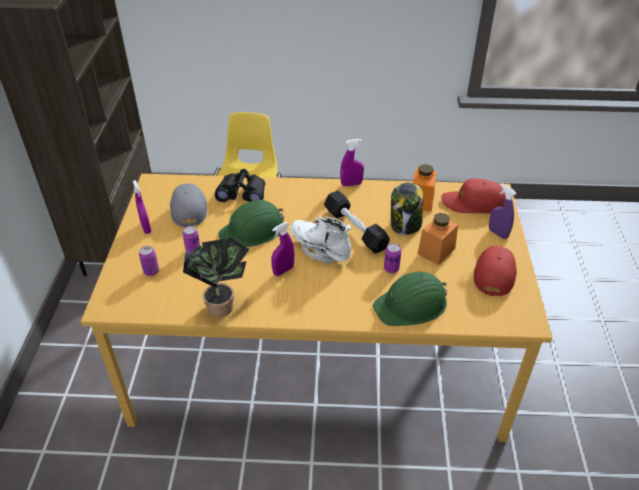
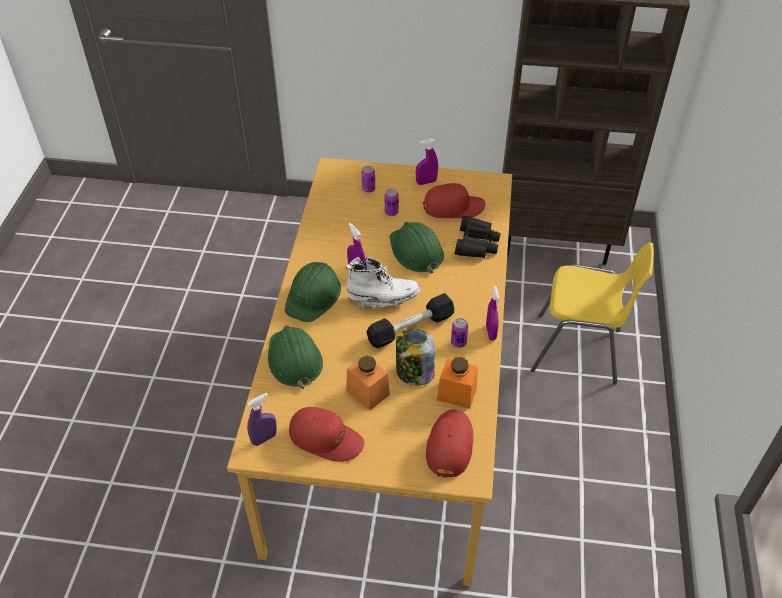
camera: 95 degrees right, 5 degrees up
(189, 208) = (453, 207): grey cap -> red cap
(222, 304) = (321, 231): potted plant -> none
(320, 249) = (382, 298): white boot -> white boot turned 45 degrees clockwise
(323, 300) = (313, 296): none -> green hard hat
(391, 269) = (346, 350): can -> can (458, 342)
(498, 233) = (390, 458): purple spray bottle -> purple spray bottle (264, 438)

